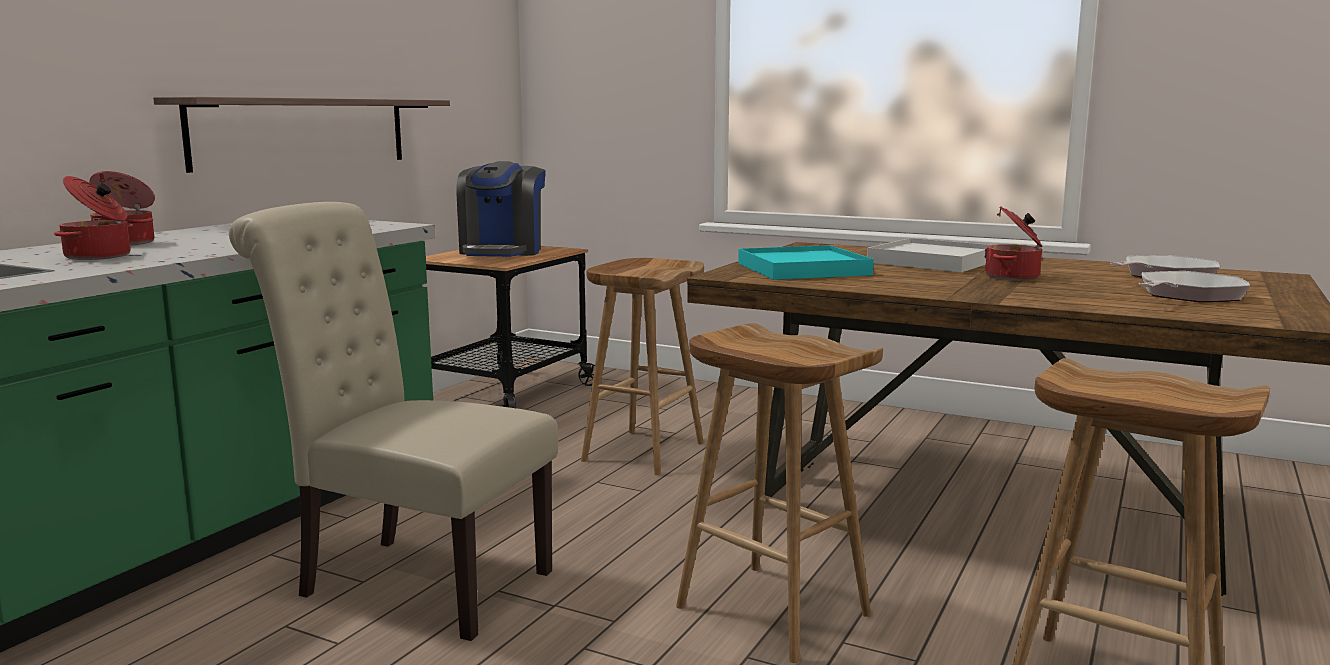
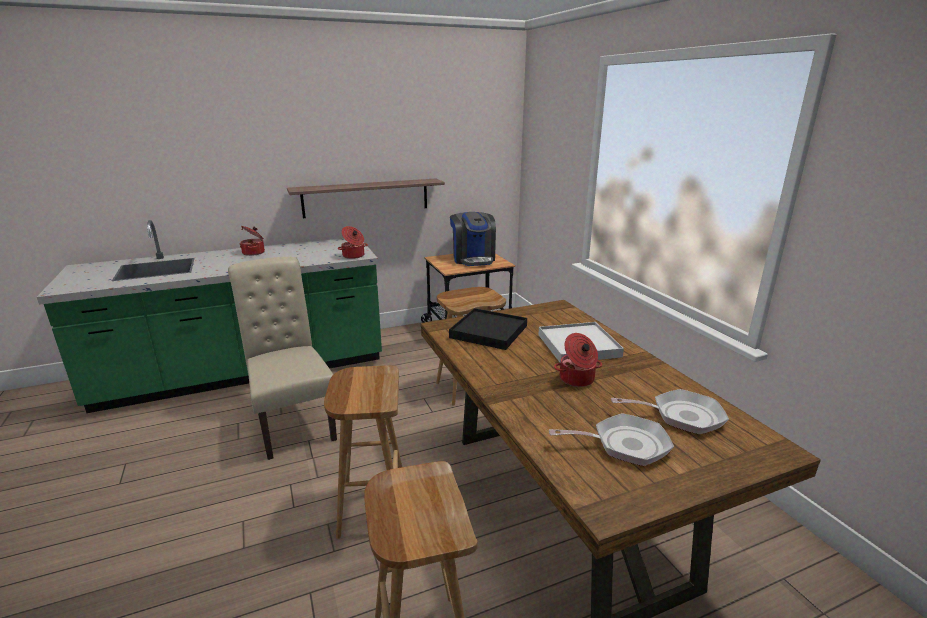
camera: 40 degrees right, 10 degrees up
(99, 256) = (223, 263): cooking pot -> cooking pot (353, 256)
(502, 251) = (473, 259): coffee machine -> coffee machine turned 60 degrees counterclockwise
(802, 269) = (488, 331): turquoise tray -> black tray

